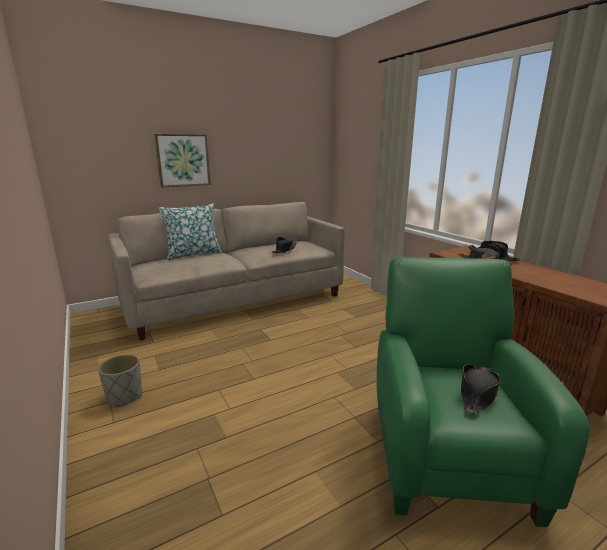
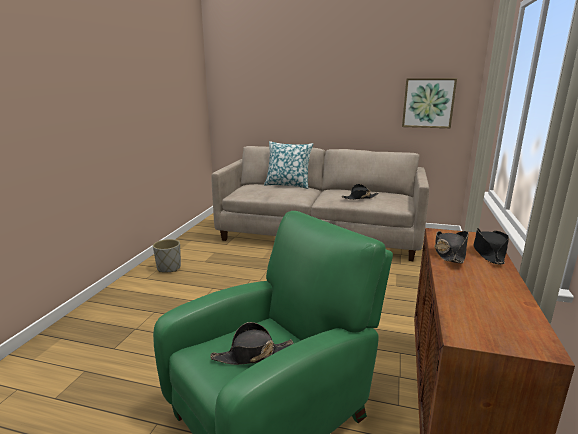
camera: 45 degrees right, 0 degrees up
(183, 160) = (305, 103): picture -> picture (428, 103)

